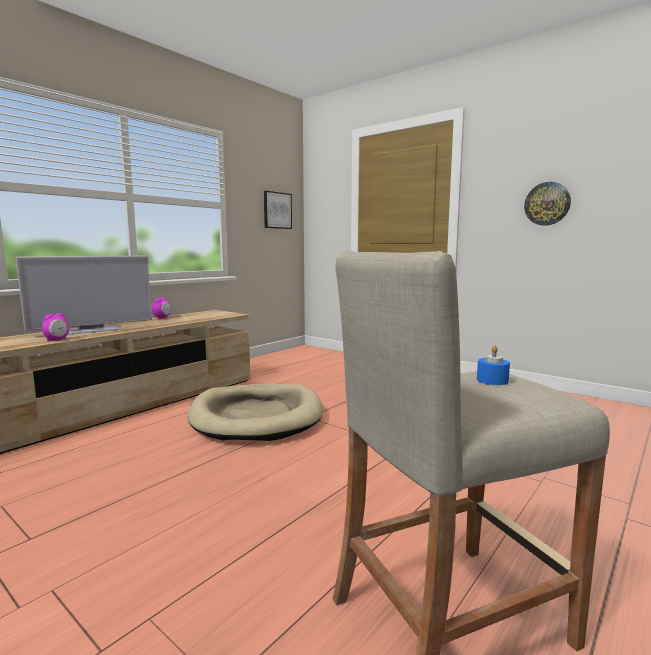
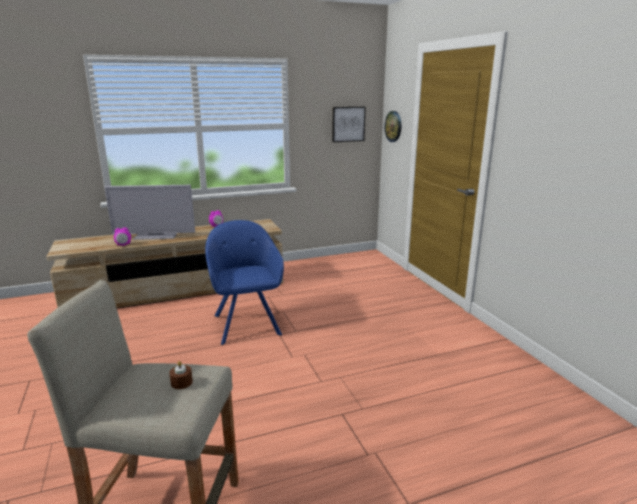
camera: 30 degrees right, 10 degrees up
(257, 416) = (246, 323): beige dog bed -> blue armchair
(492, 380) = (181, 382): blue candle -> brown candle
(547, 204) = (565, 161): wall clock -> wall clock (393, 126)

